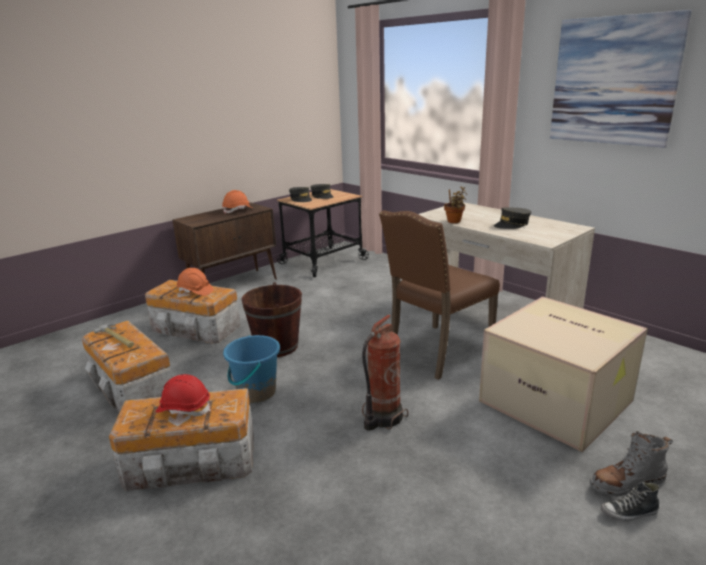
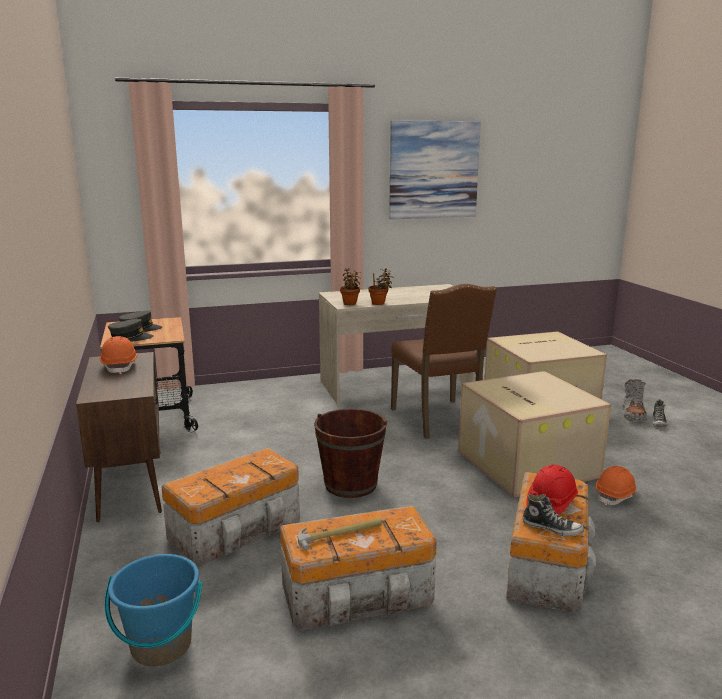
camera: 65 degrees left, 5 degrees down
(139, 415) = (552, 528): none -> shoe
(195, 291) = (243, 470): orange hard hat -> orange hard hat (616, 496)
(256, 392) = (440, 511): blue bucket -> blue bucket (161, 646)
(382, 418) = (524, 463): fire extinguisher -> cardboard box
(437, 215) = (350, 303): none -> potted plant
(512, 224) = (413, 294): grey cap -> none

